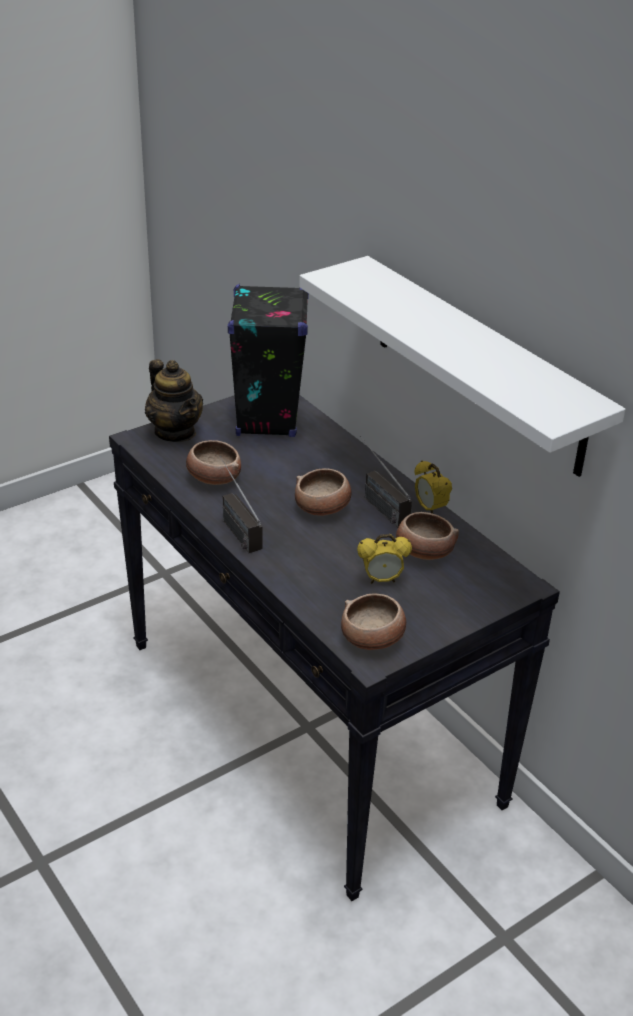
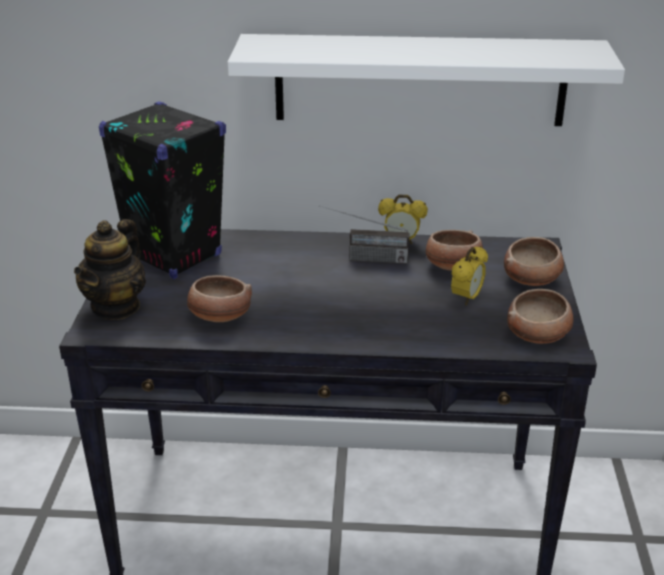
camera: 50 degrees left, 5 degrees down
(175, 432) = (116, 307): teapot -> teapot turned 105 degrees clockwise
(233, 526) = (305, 336): radio -> none
(323, 508) = (338, 284): bowl -> bowl (532, 279)

